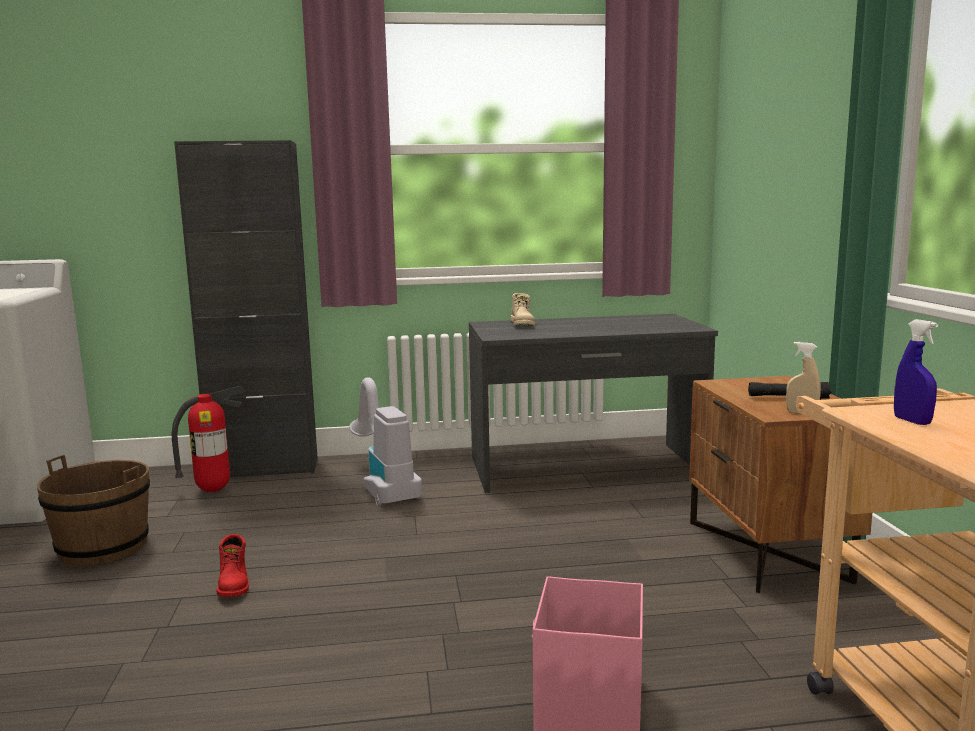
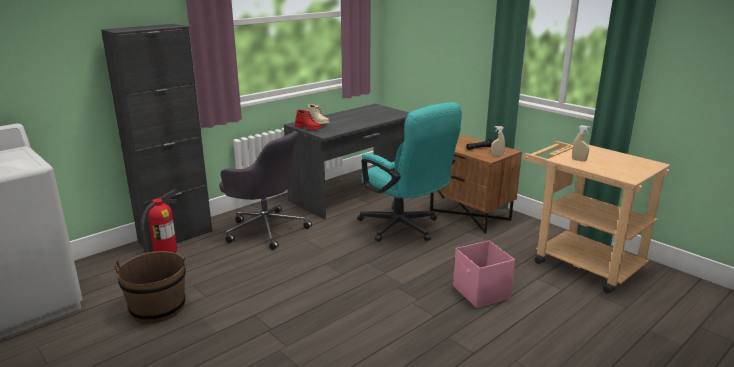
camera: 35 degrees left, 10 degrees up
(234, 584) = (271, 300): red boot -> red boot (308, 128)
(383, 486) = (265, 229): vacuum cleaner -> grey office chair
(598, 540) = (404, 228): none -> turquoise office chair
(912, 421) = (579, 160): blue spray bottle -> beige spray bottle

